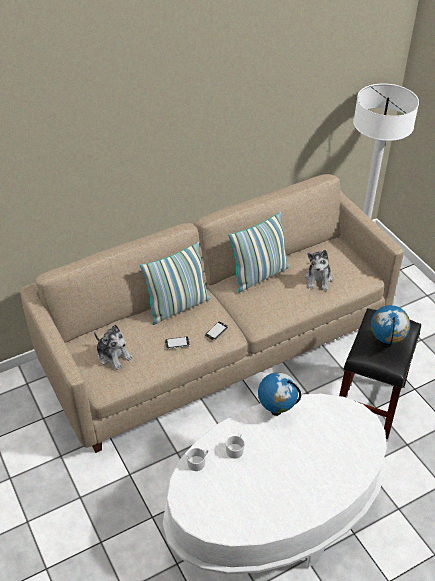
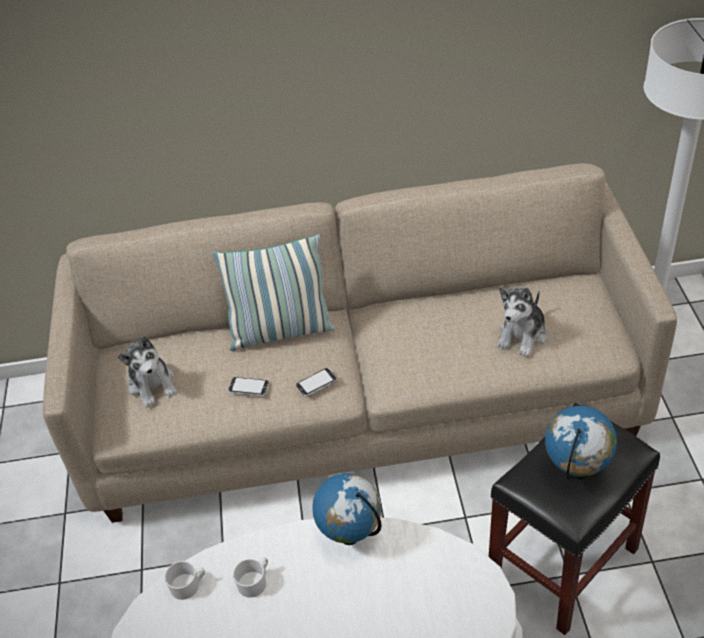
camera: 25 degrees right, 0 degrees up
(259, 275) = (430, 310): pillow -> none

